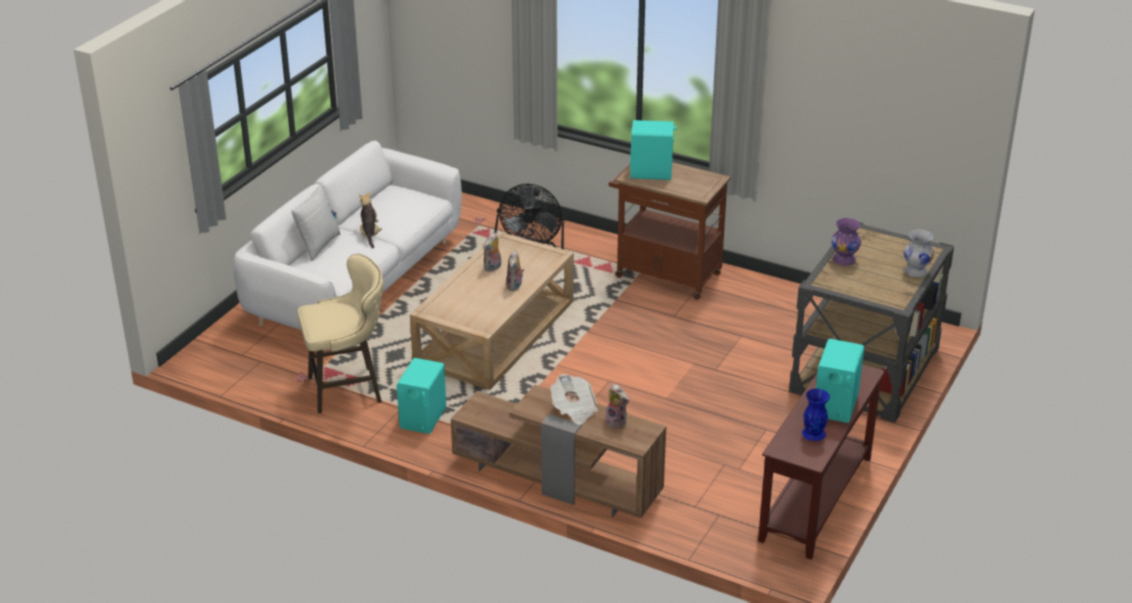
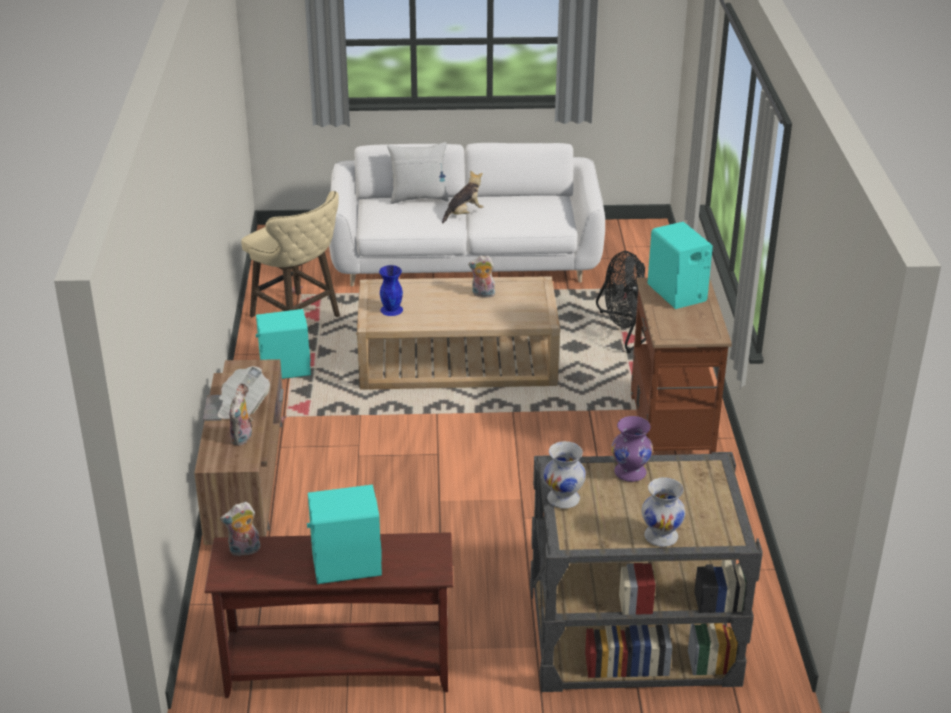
camera: 60 degrees right, 0 degrees up
(515, 286) = (462, 316): plush toy -> plush toy (244, 551)
(814, 433) = (277, 564): blue vase -> blue vase (392, 310)
(854, 291) = (564, 499): none -> white vase

